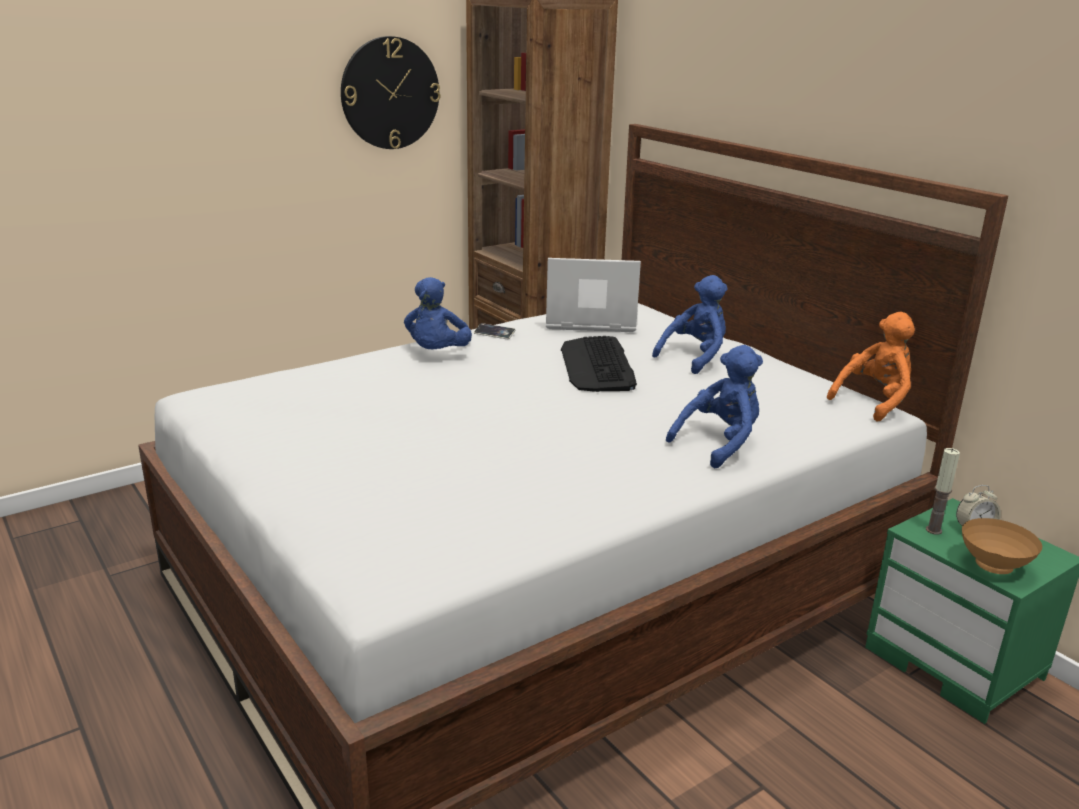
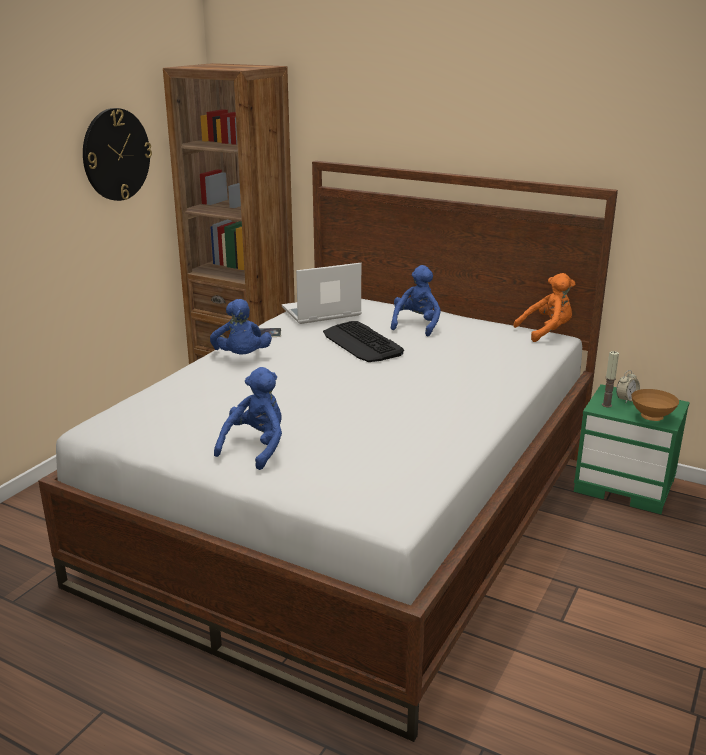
camera: 25 degrees left, 0 degrees up
(719, 443) = (489, 377): blue plush toy -> blue plush toy (256, 447)
(874, 401) = (546, 332): orange plush toy -> orange plush toy turned 45 degrees clockwise

